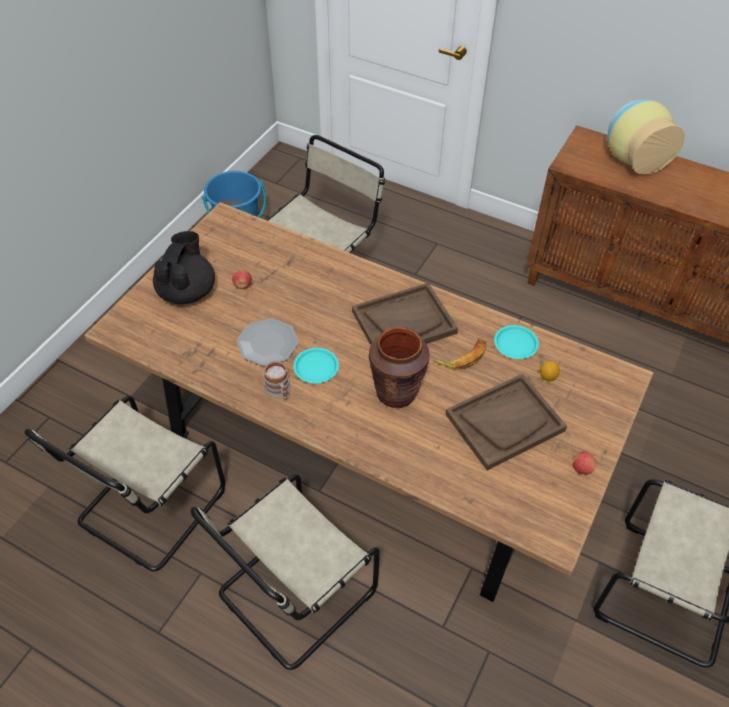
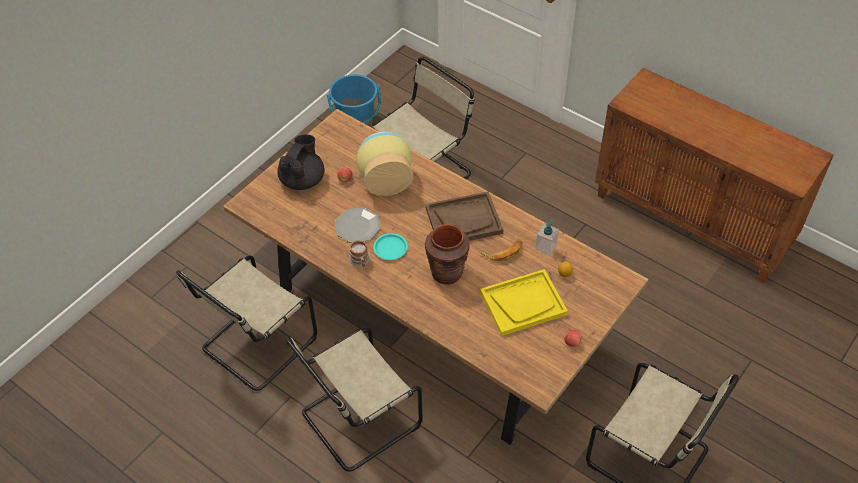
camera: 10 degrees right, 0 degrees up
(505, 422) = (523, 303): brown tray -> yellow tray
(515, 344) = (546, 246): turquoise plate -> soap dispenser
(633, 159) = (682, 102): vase -> vase (385, 178)

